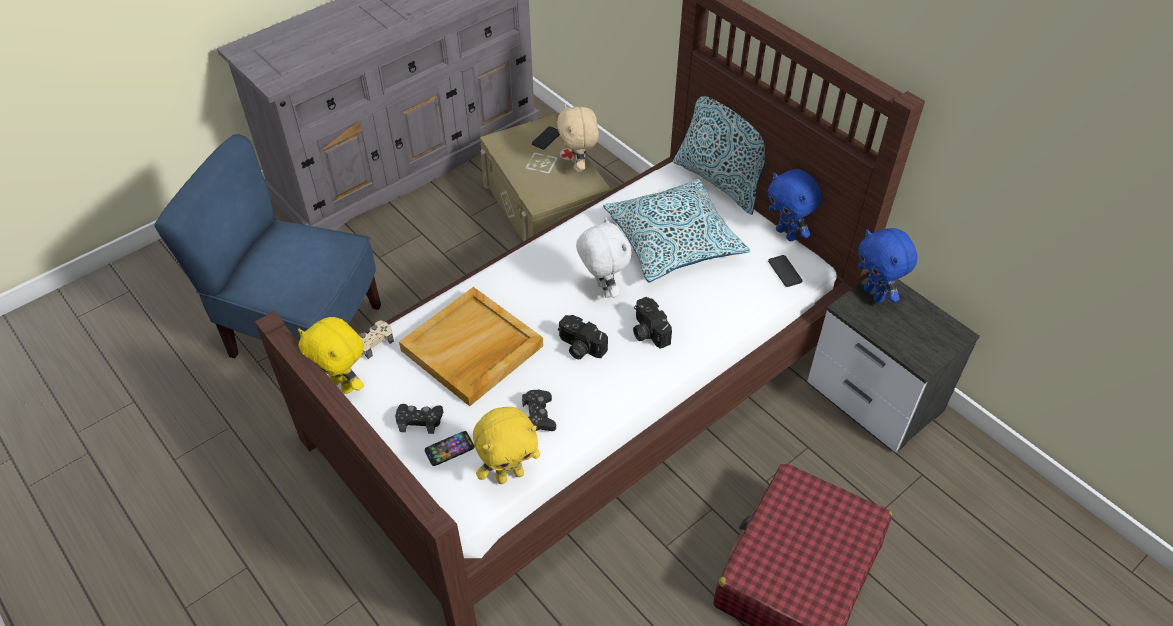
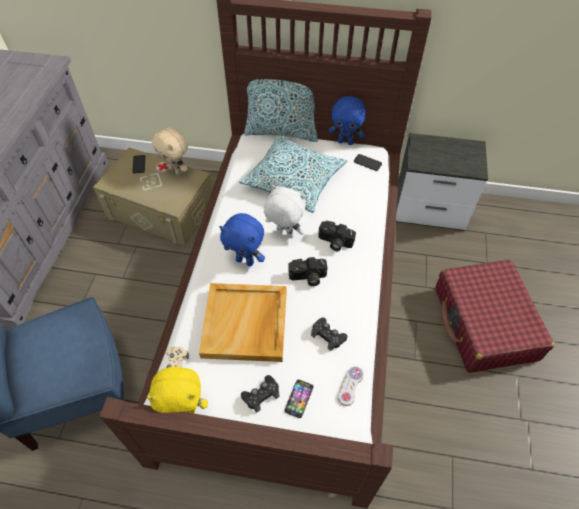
camera: 40 degrees left, 5 degrees up
(509, 475) = (350, 386): yellow plush toy -> white game controller
(875, 294) = (421, 149): blue plush toy -> blue plush toy (245, 261)

